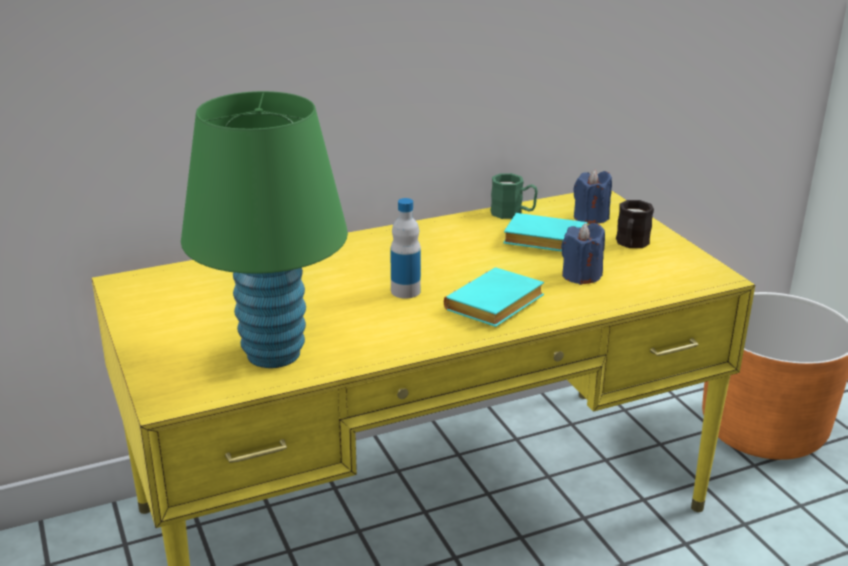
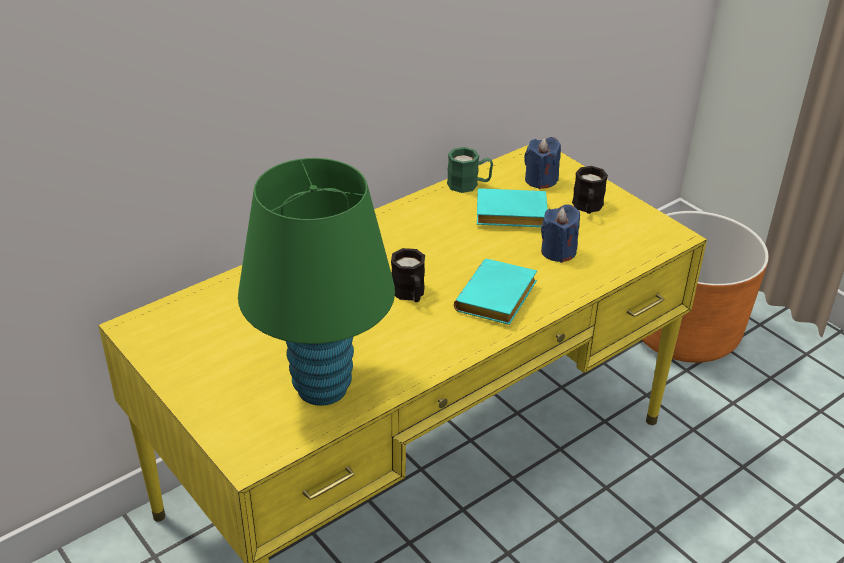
camera: 15 degrees left, 10 degrees up
(405, 291) = (410, 294): bottle -> black mug

